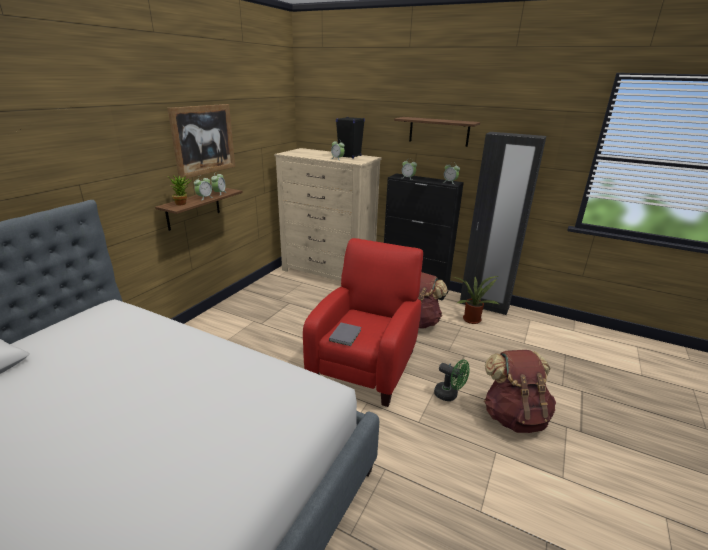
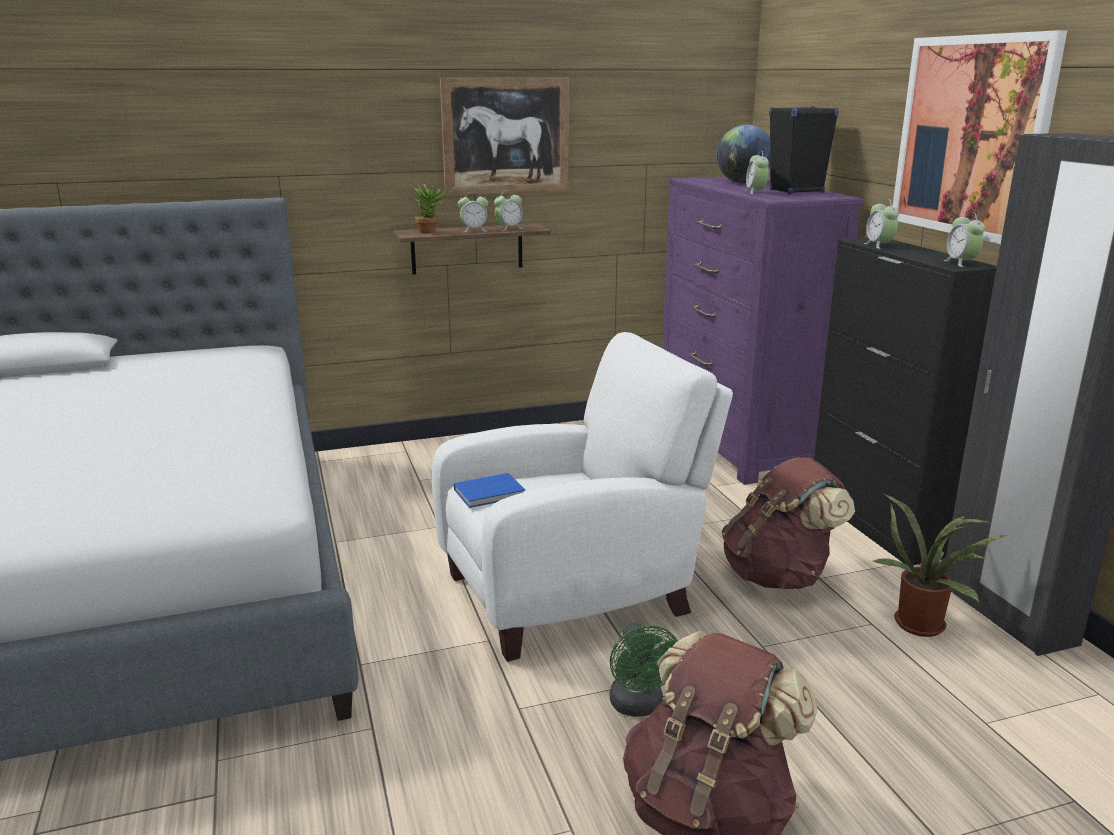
camera: 45 degrees right, 5 degrees down
(314, 153) = (743, 183): none -> globe
(328, 272) = (737, 442): beige dresser -> purple dresser
(346, 335) = (491, 493): grey book -> blue book
(366, 364) = (575, 592): red armchair -> white armchair
(439, 131) = (971, 137): shelf -> picture

